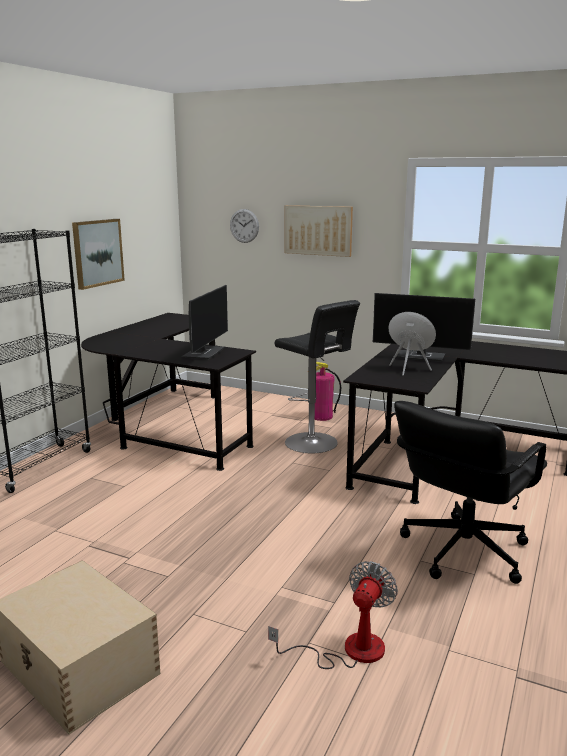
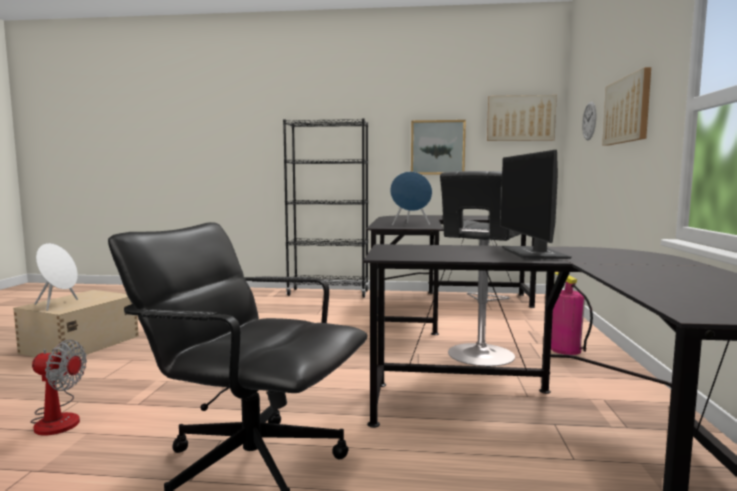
camera: 70 degrees right, 10 degrees down
(153, 214) = (520, 118): none -> picture
(204, 353) = (410, 224): monitor -> blue speaker
(408, 369) = (458, 253): white speaker -> white speaker (58, 305)

